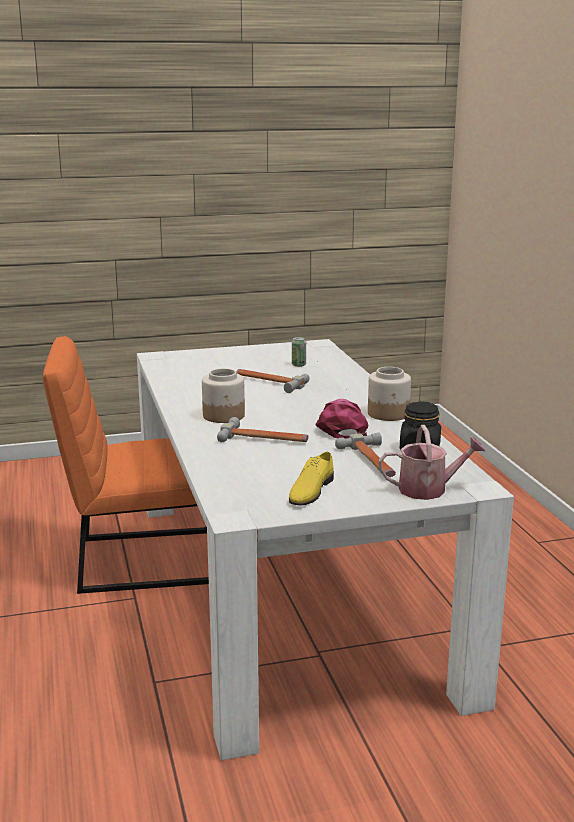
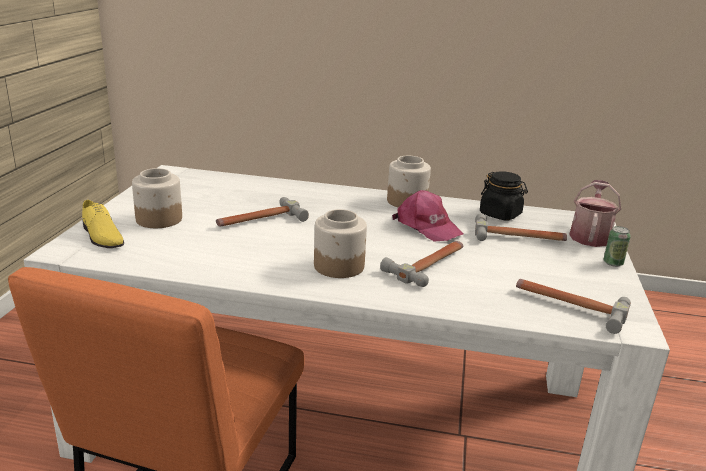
camera: 65 degrees left, 5 degrees up
(230, 361) = (158, 219): none -> jar
(250, 491) = (568, 305): none -> hammer
(298, 365) = (223, 195): can -> can (613, 263)
(310, 490) = (576, 278): yellow shoe -> yellow shoe (101, 236)
(341, 428) = (427, 226): pink cap -> pink cap turned 150 degrees counterclockwise

